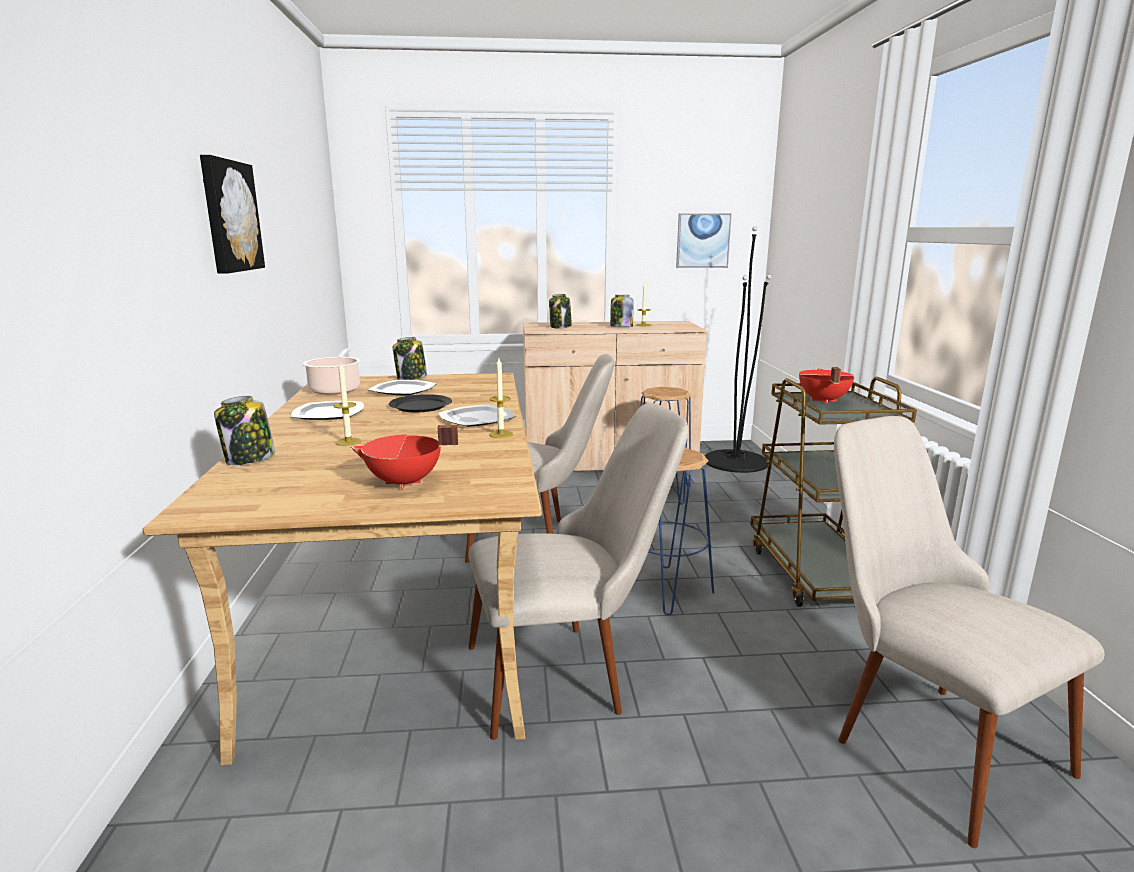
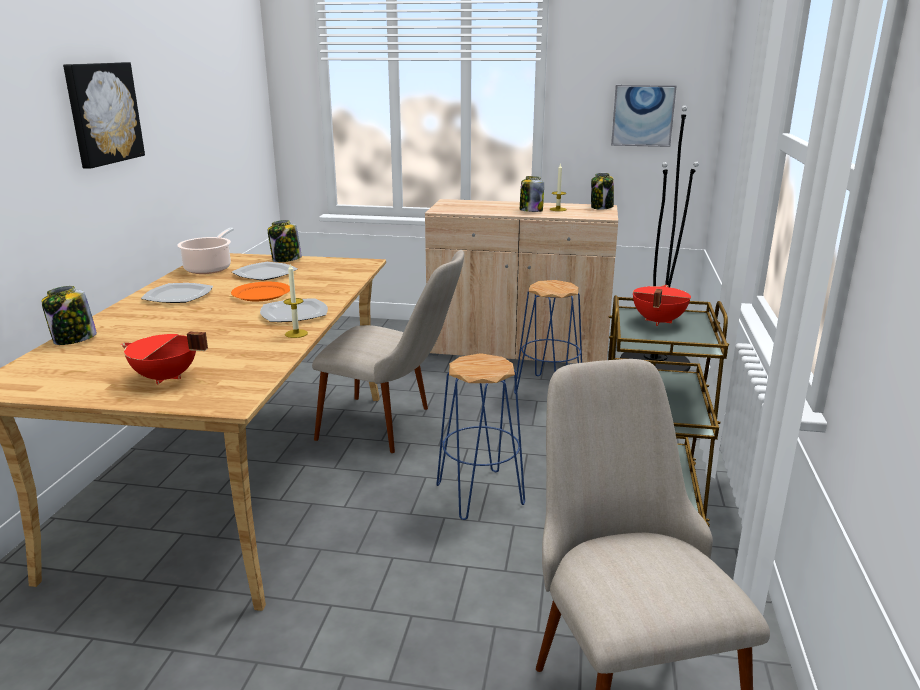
camera: 15 degrees right, 5 degrees up
(348, 442) = (164, 329): candle -> none
(421, 406) = (261, 294): black plate -> orange plate
(560, 327) = (469, 207): jar -> jar (602, 207)
(570, 672) = (338, 559): beige chair -> none

